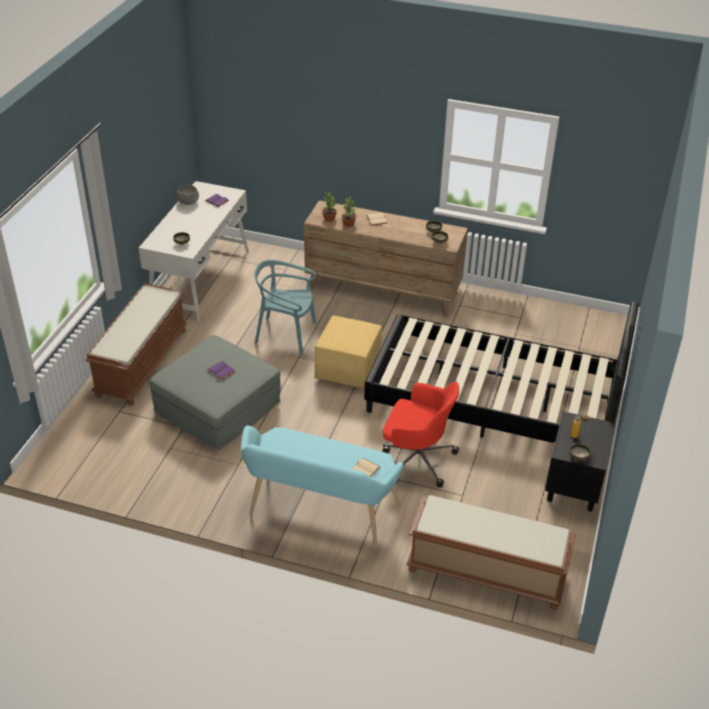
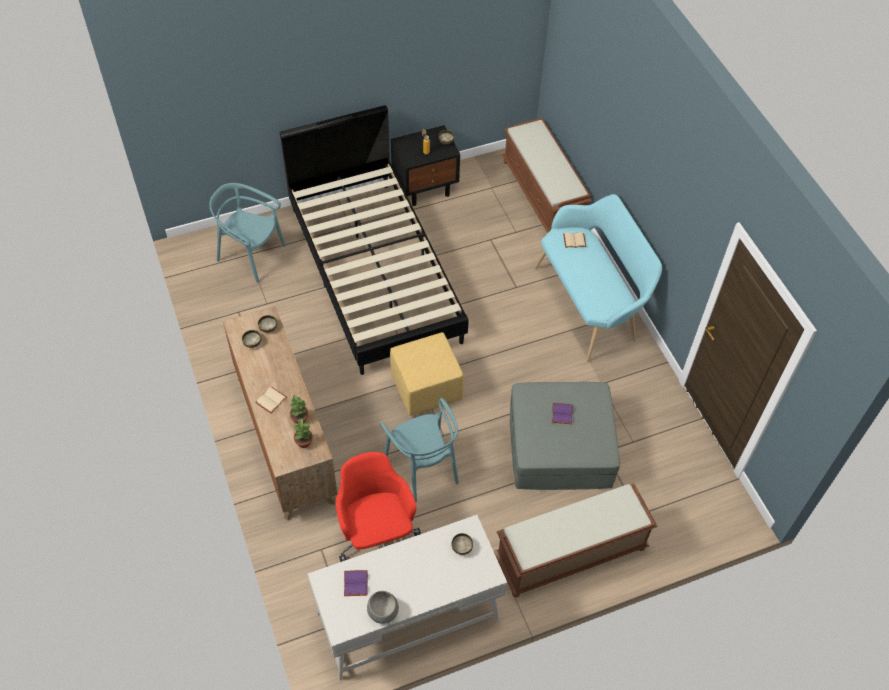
camera: 130 degrees left, 15 degrees up
(416, 459) = (482, 282): red office chair -> red office chair (376, 534)
(577, 347) = (251, 255): none -> turquoise chair

